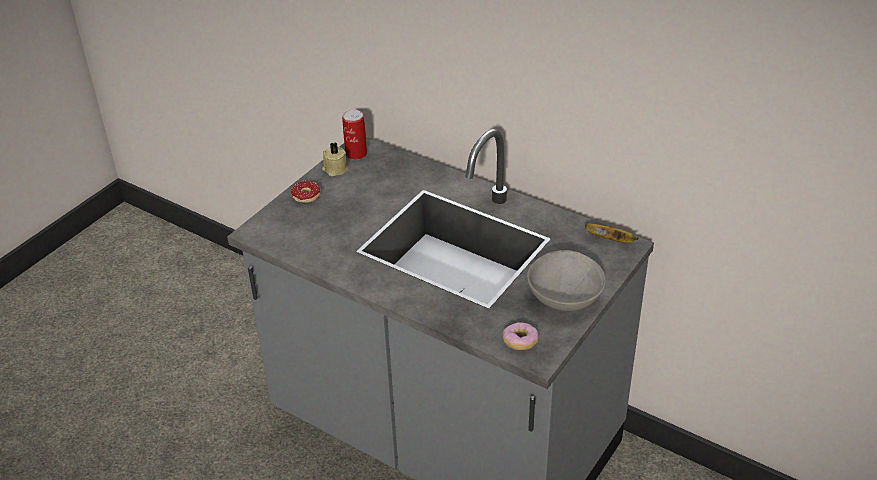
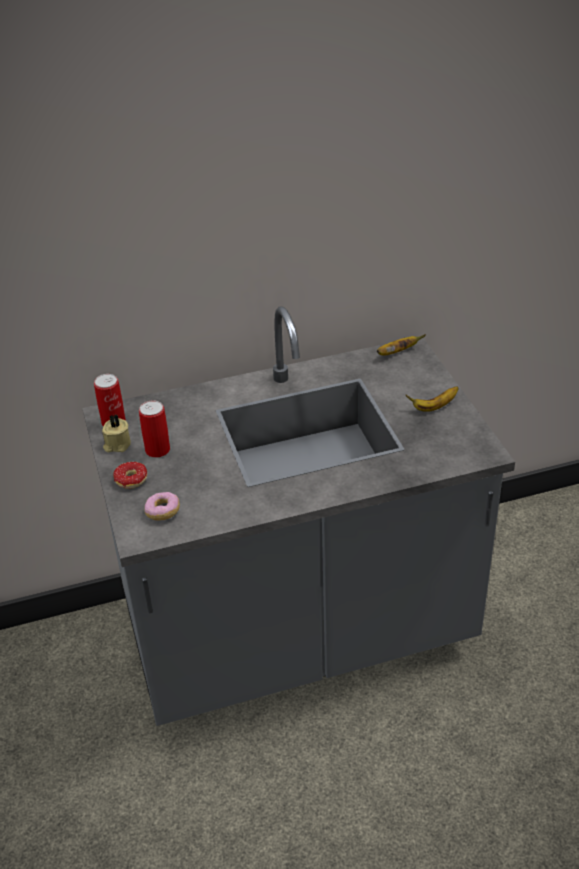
camera: 50 degrees left, 0 degrees up
(349, 189) = (157, 450): none -> can
(520, 342) = (460, 453): donut -> donut (163, 512)
(563, 297) = (434, 407): grey bowl -> banana

